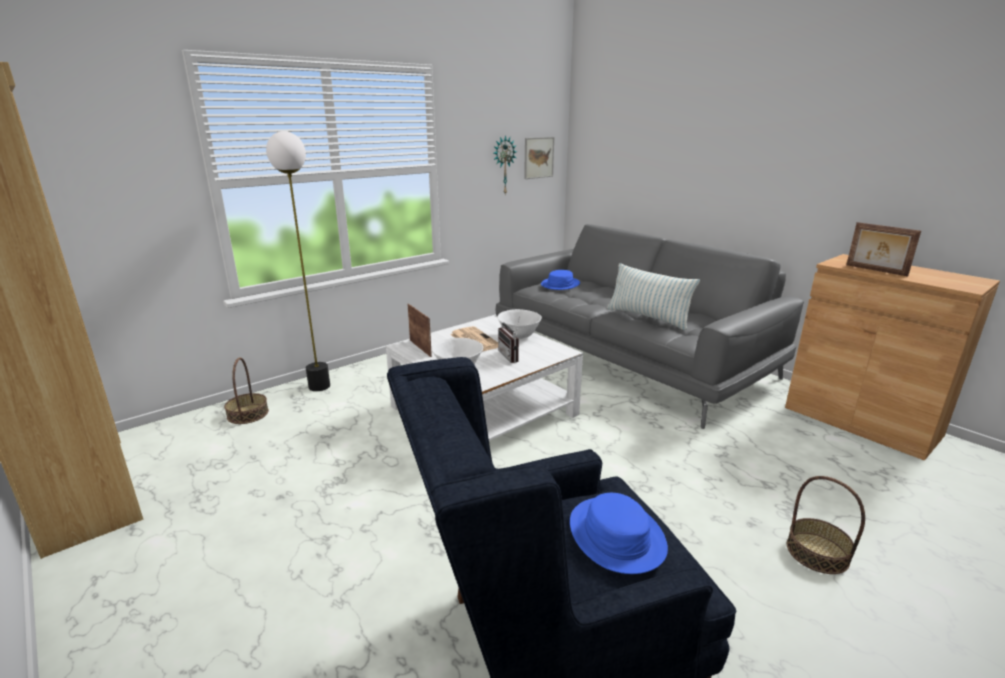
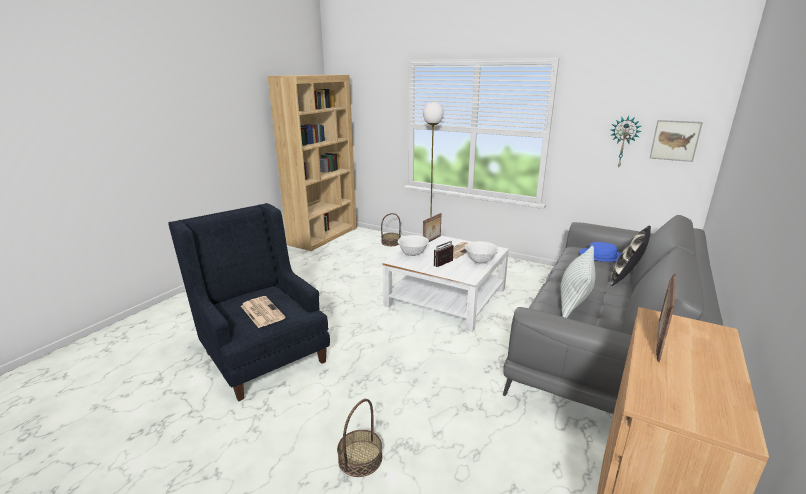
camera: 70 degrees right, 0 degrees up
(611, 290) = (625, 277): none -> pillow
(616, 535) = (261, 312): blue hat -> newspaper

